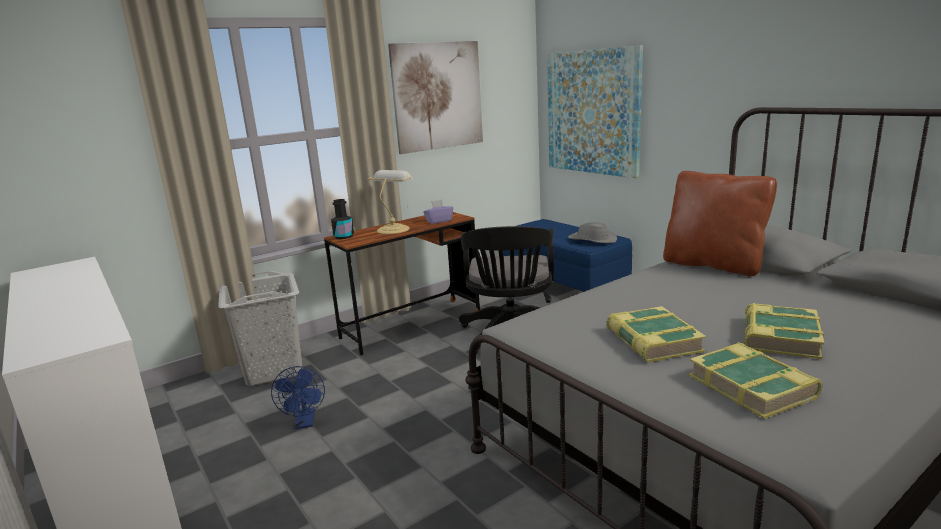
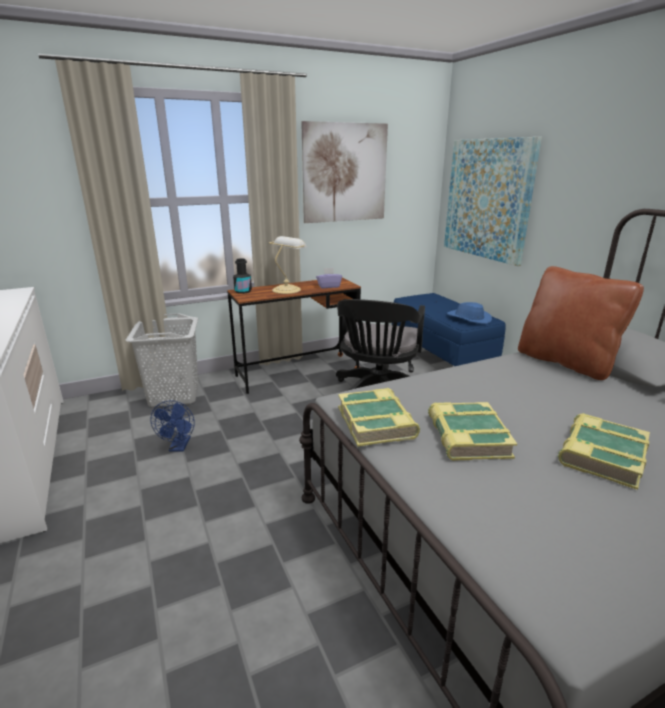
camera: 10 degrees right, 5 degrees up
(592, 240) = (468, 318): grey hat -> blue hat
(752, 386) = (547, 509): book -> book (377, 422)

